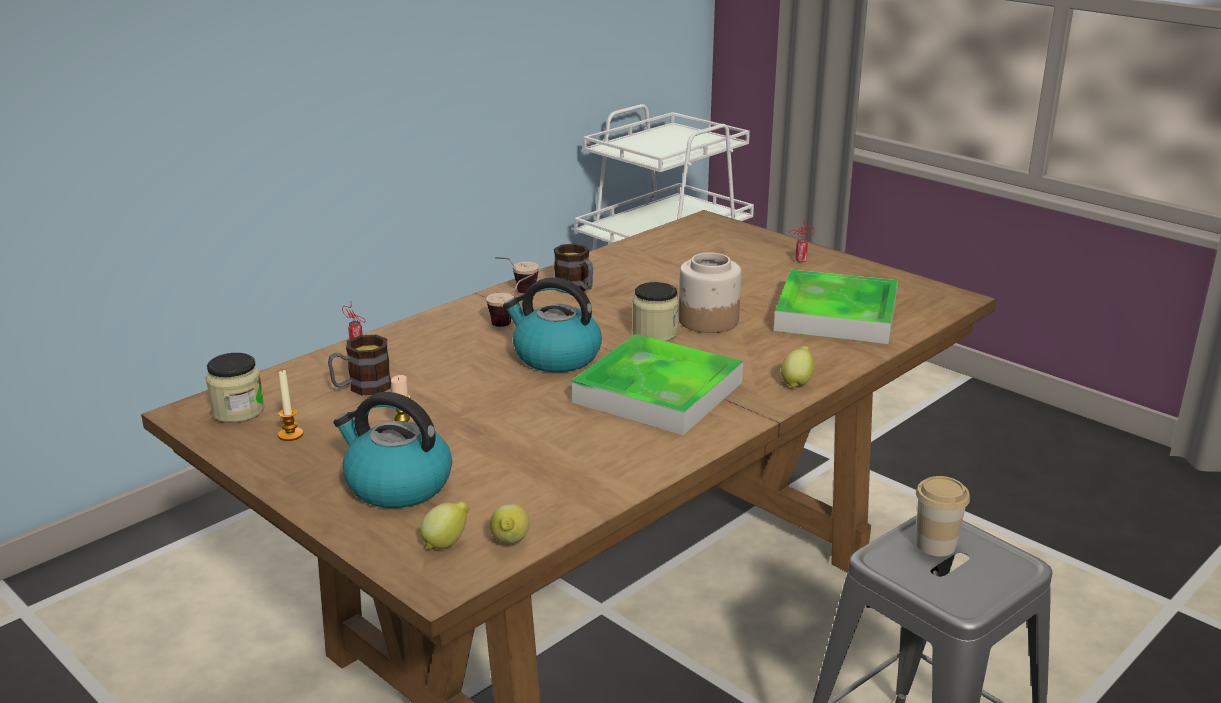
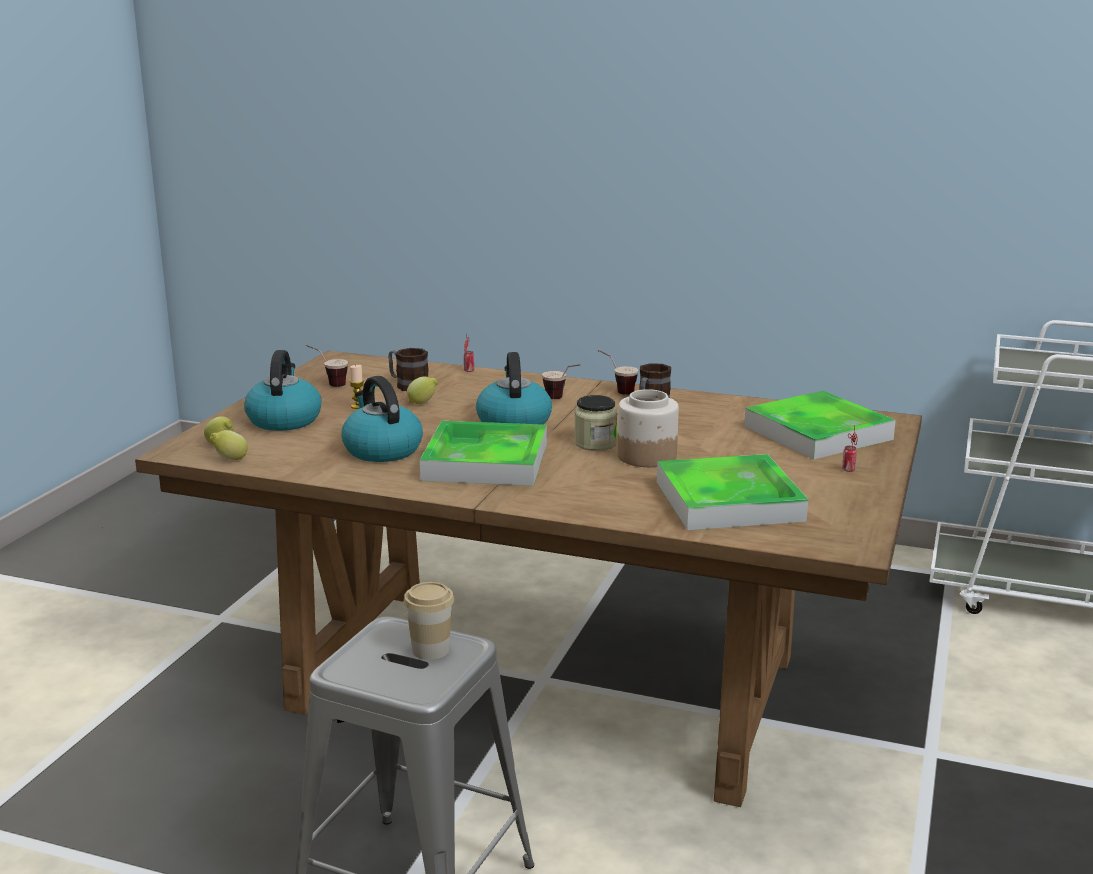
camera: 65 degrees right, 5 degrees down
(238, 411) = (348, 367): jar -> none
(290, 435) = (328, 384): candle -> cup
(569, 440) = (381, 450): none -> kettle
(711, 249) = (817, 433): none -> tray
(797, 382) = (556, 505): lemon -> lemon (423, 403)

